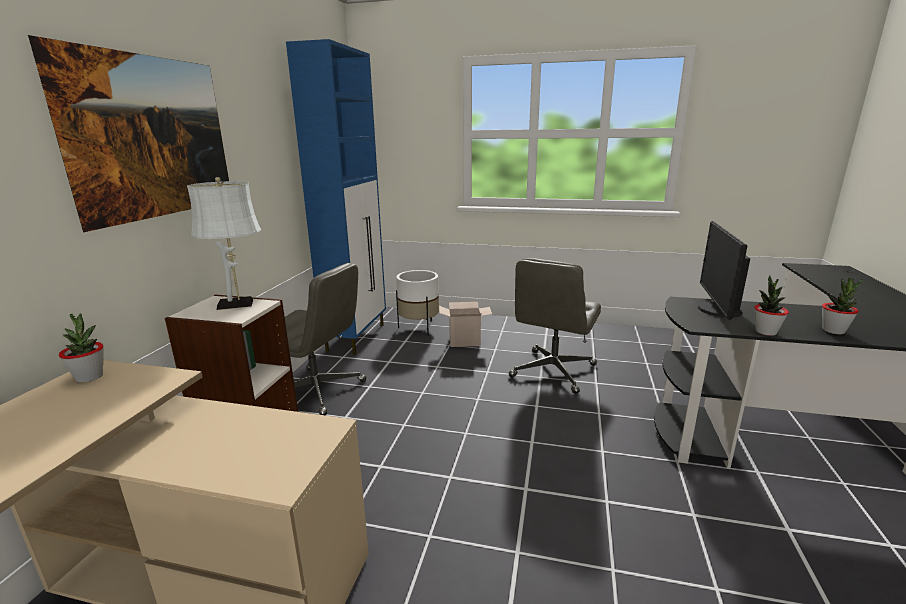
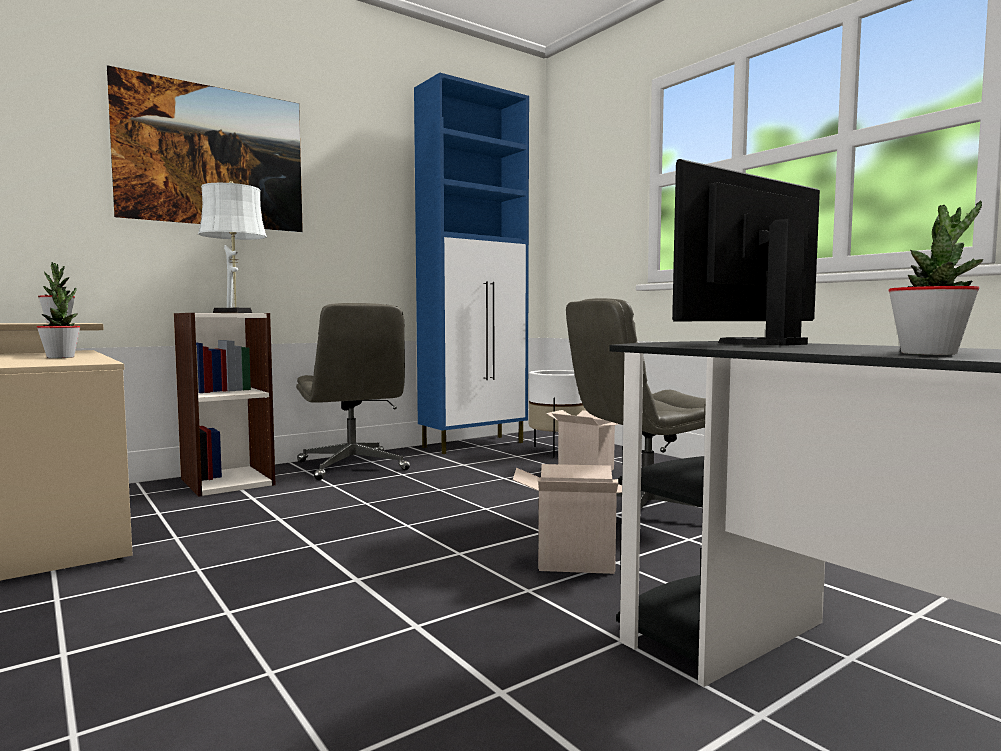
camera: 40 degrees right, 15 degrees down
(586, 420) = (578, 561): none -> cardboard box
(765, 332) = (746, 348): potted plant -> potted plant (60, 357)

